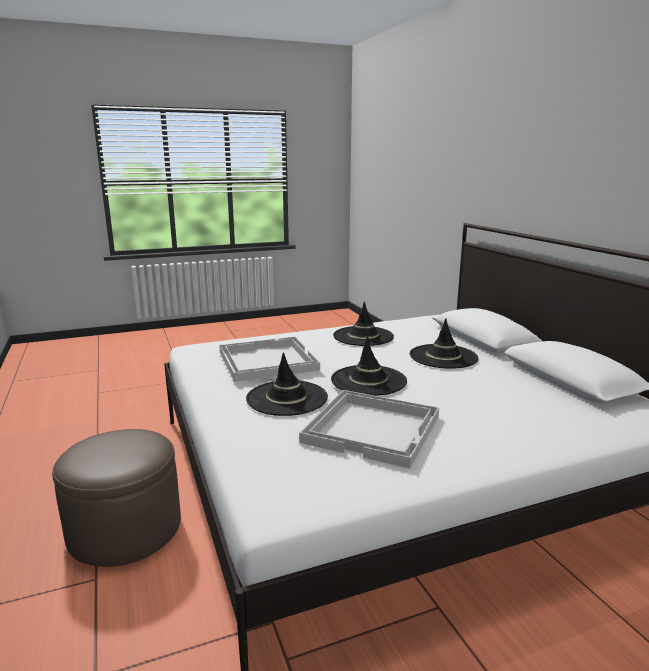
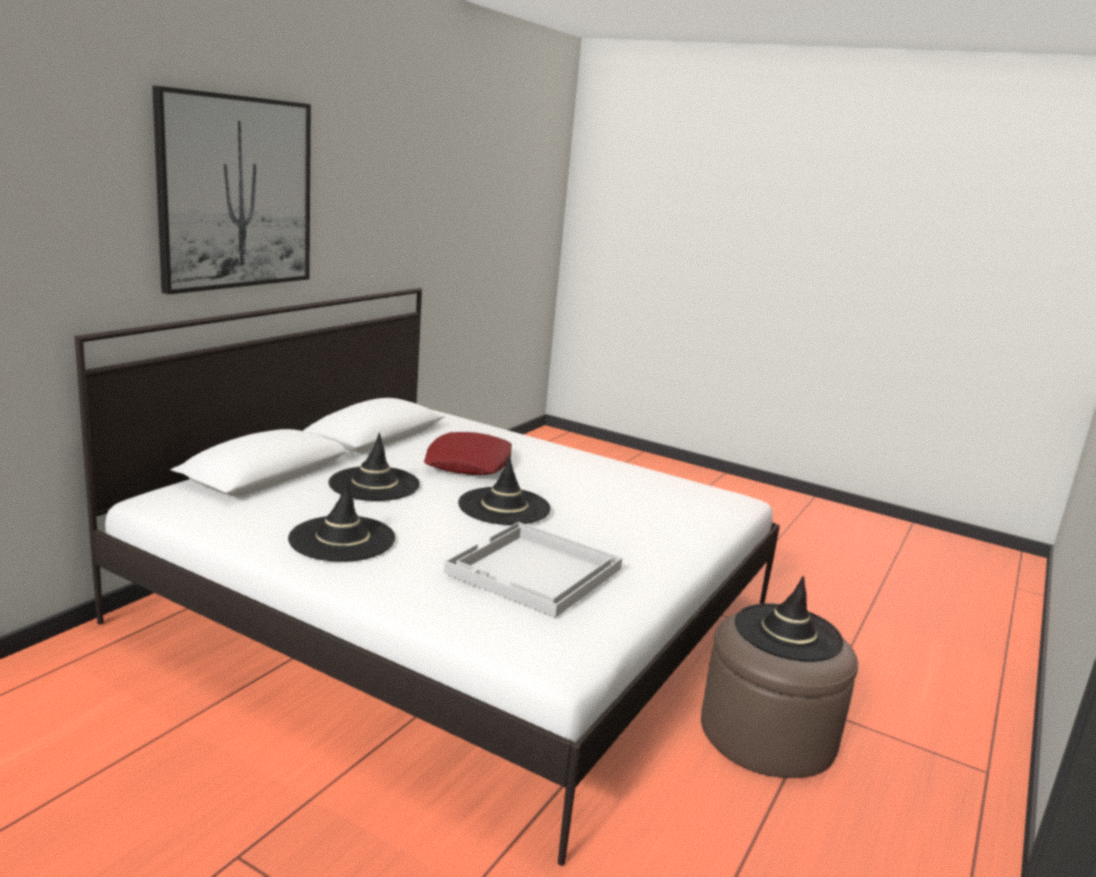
camera: 130 degrees left, 0 degrees up
(287, 398) = (603, 535): black hat -> black hat (787, 633)
(373, 428) = (596, 490): white tray -> none
(478, 395) = (468, 463): none -> red pillow
(561, 148) = (236, 193): none -> picture

